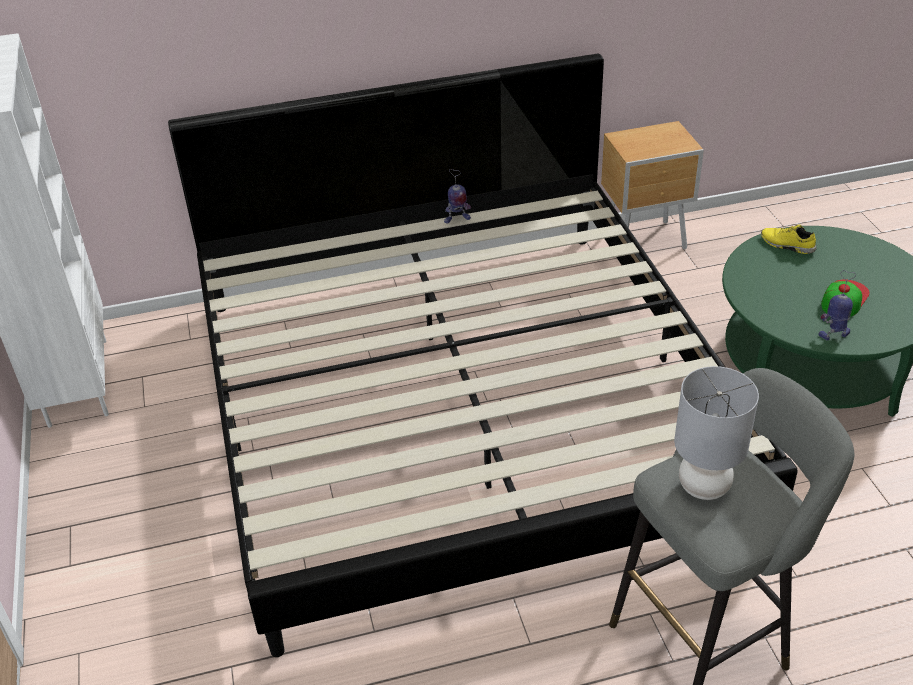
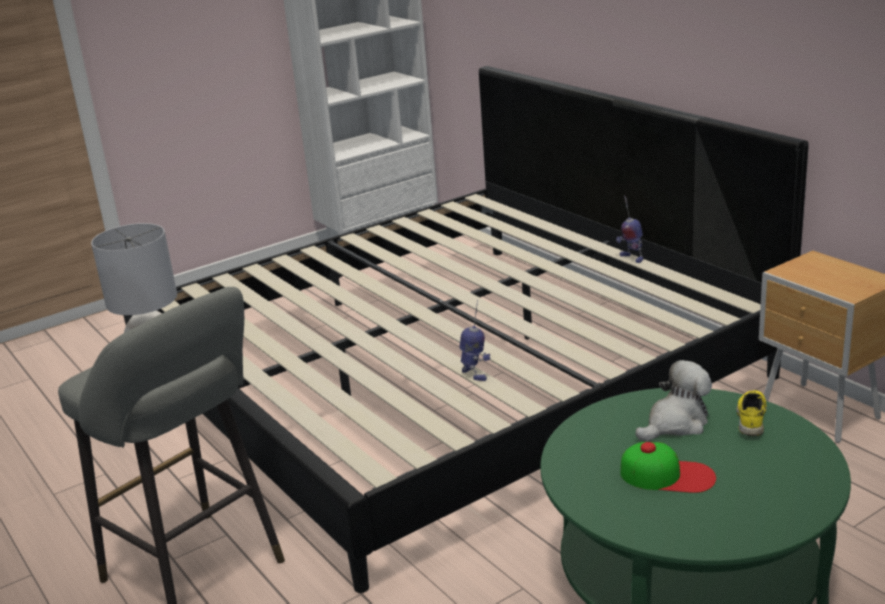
camera: 70 degrees right, 15 degrees down
(779, 276) = (675, 423): none -> plush toy
(835, 334) = (583, 478): toy robot -> toy robot (475, 374)

